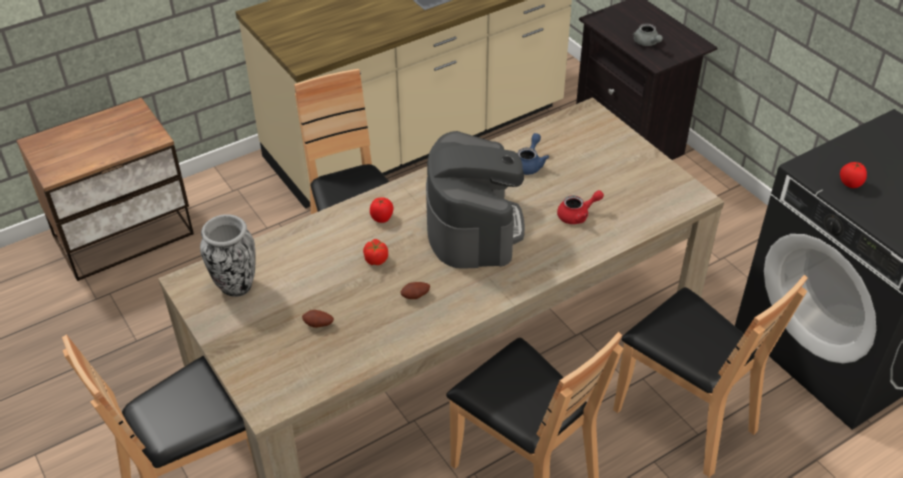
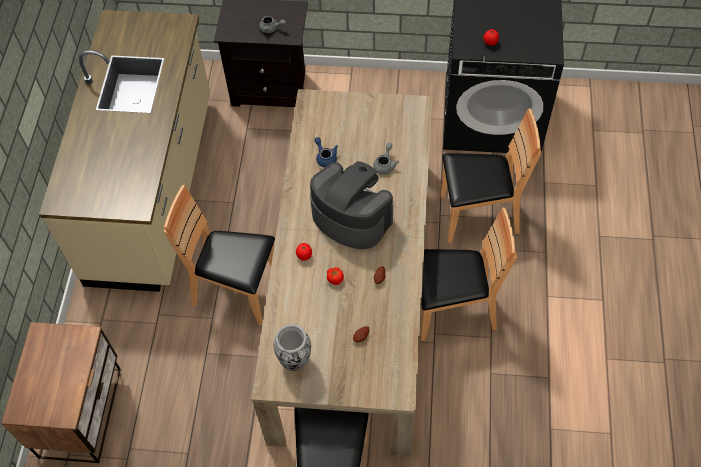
camera: 50 degrees left, 15 degrees up
(577, 215) = (385, 164): red teapot -> grey teapot

